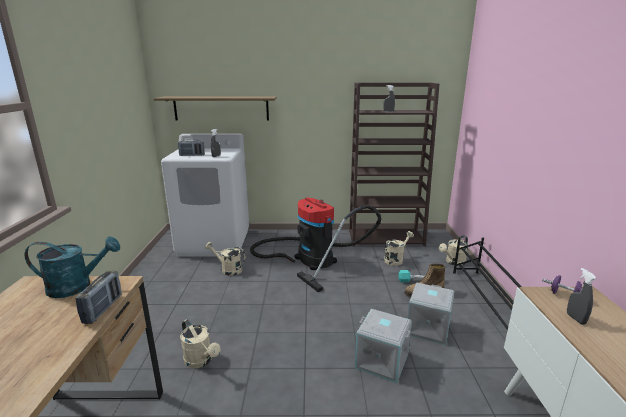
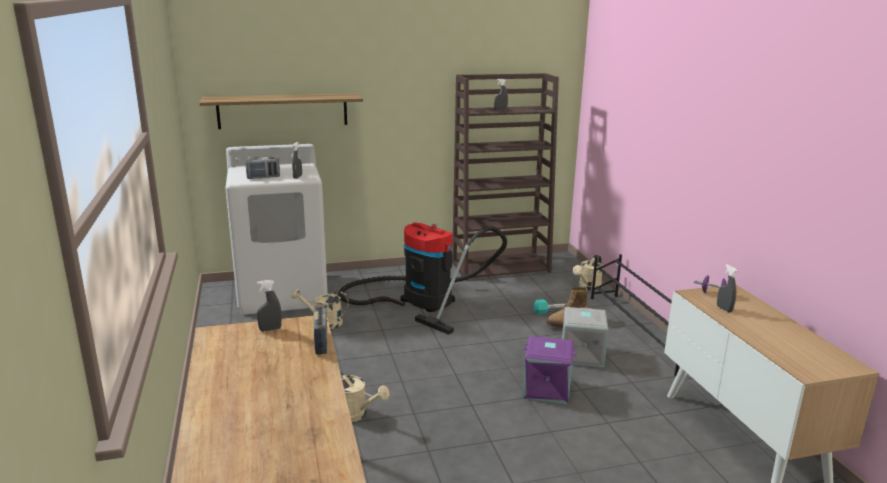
camera: 15 degrees left, 0 degrees up
(77, 286) = (270, 329): turquoise watering can -> grey spray bottle
(382, 360) = (547, 388): grey storage box -> purple storage box
(395, 259) = (522, 291): beige watering can -> none

